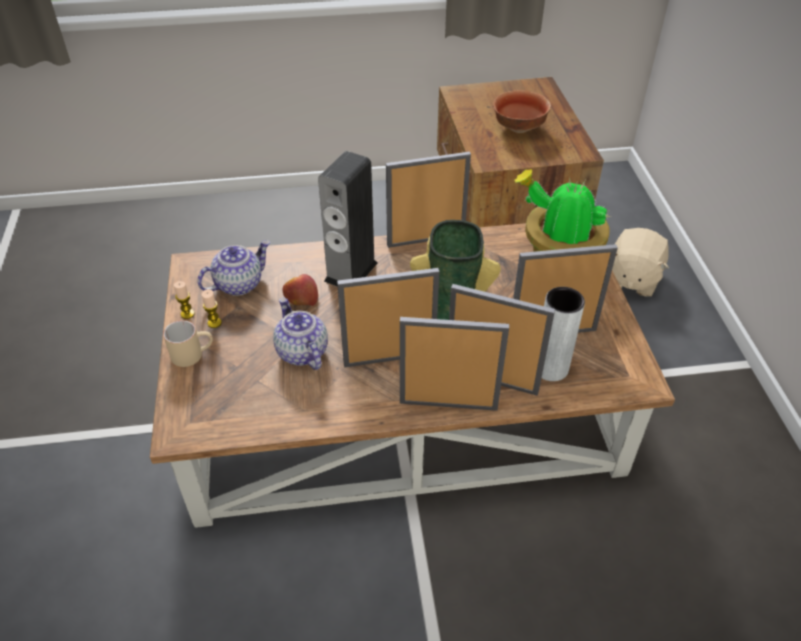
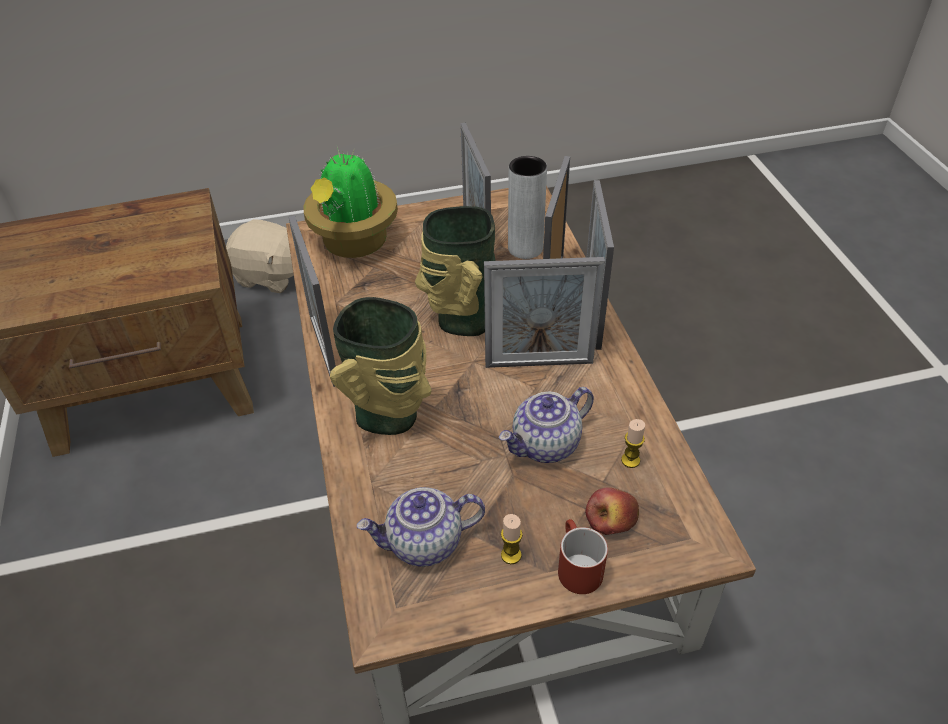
camera: 95 degrees left, 0 degrees up
(187, 314) = (498, 596): candle -> candle (630, 460)
(193, 353) = (575, 566): beige mug -> red mug
(239, 283) = (424, 543): teapot -> teapot turned 60 degrees counterclockwise
(301, 297) = (445, 463): apple -> apple (611, 518)
(351, 272) = (390, 417): speaker -> vase
(389, 359) = (539, 363): picture frame -> picture frame turned 75 degrees counterclockwise
(519, 128) = (120, 251): bowl -> none

